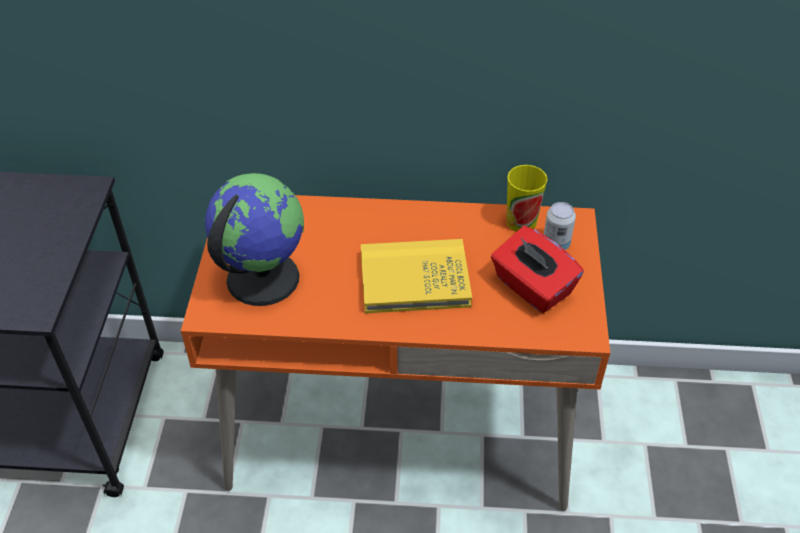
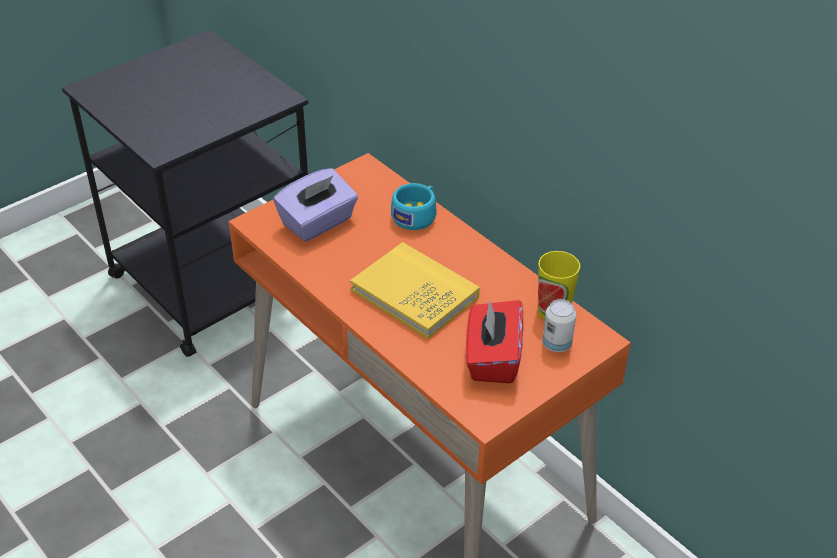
camera: 45 degrees right, 5 degrees down
(261, 277) = (318, 223): globe -> purple tissue box
(330, 217) = (416, 215): none -> turquoise cup

